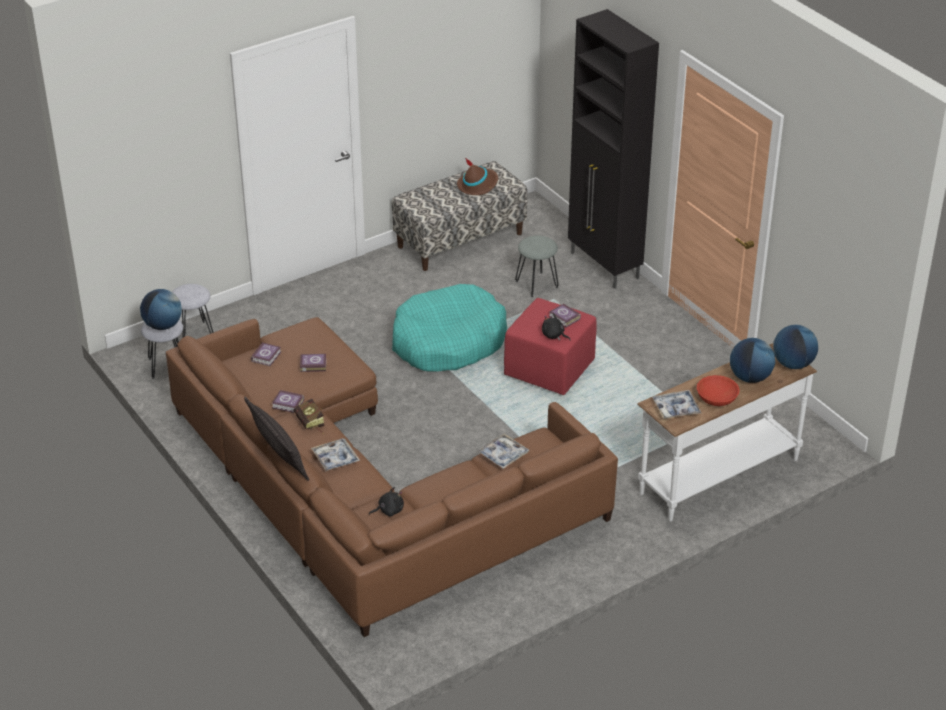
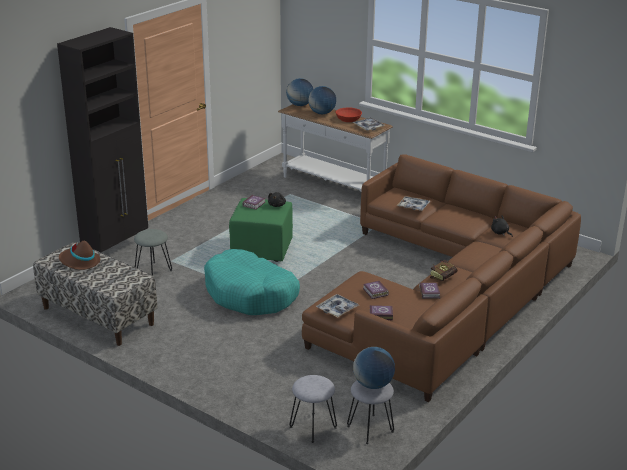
camera: 110 degrees left, 10 degrees down
(278, 455) = (522, 244): pillow -> none
(335, 458) = (471, 260): tray -> tray (337, 309)
(549, 370) = (262, 249): red ottoman -> green ottoman

